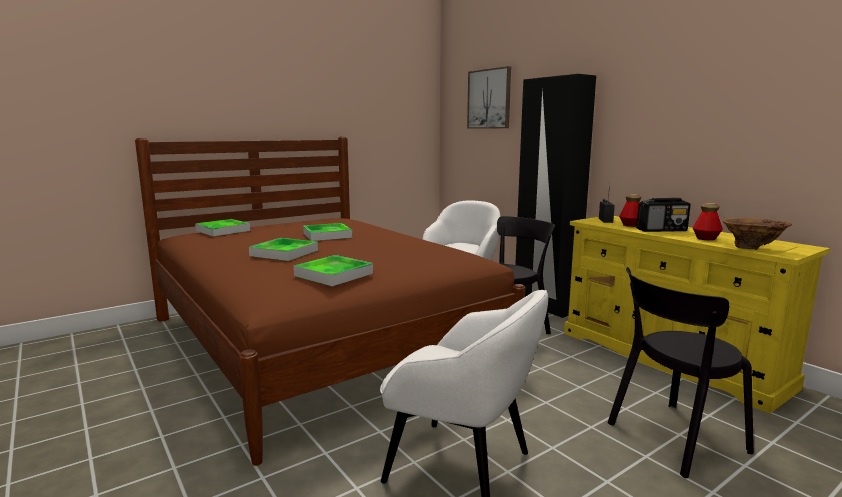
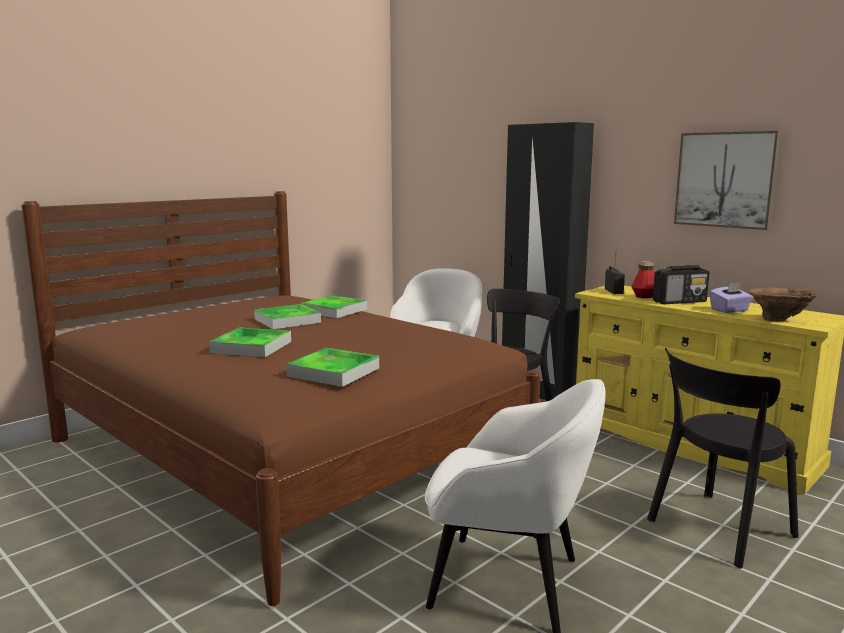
camera: 10 degrees left, 0 degrees up
(223, 230) = (144, 319): tray -> tray (334, 310)
(489, 99) = (459, 144): picture -> picture (725, 179)
(706, 238) = (729, 310): bottle -> purple tissue box

